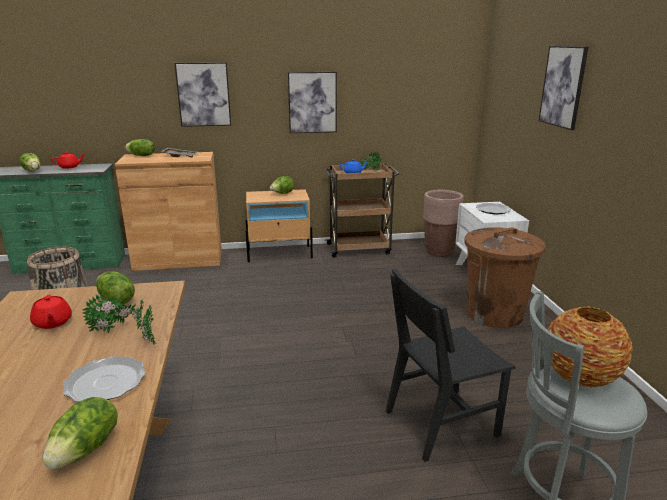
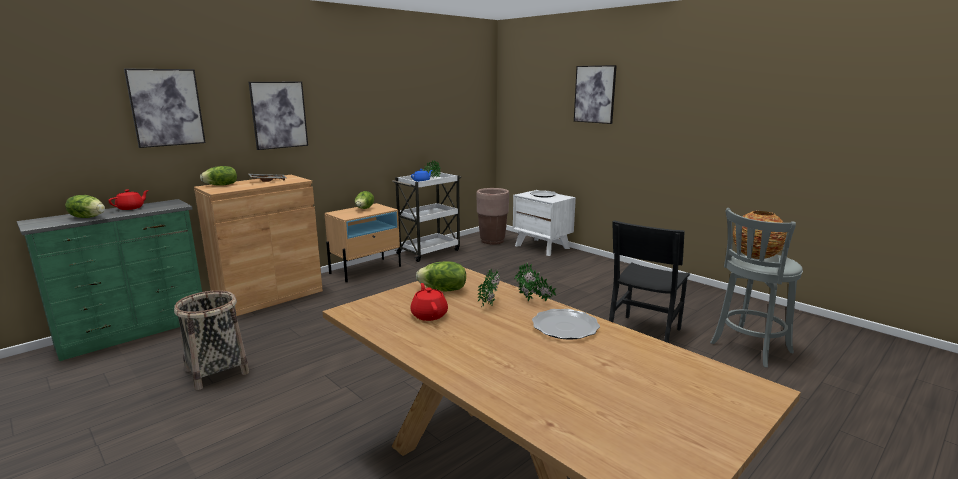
camera: 35 degrees left, 5 degrees down
(52, 323) = (429, 315): red teapot -> red teapot turned 135 degrees counterclockwise
(86, 449) = (642, 355): lettuce -> none
(312, 102) = (377, 119): picture -> picture (166, 107)
(359, 249) = (429, 251): brown cart -> white cart
(495, 314) = (584, 269): brown trash can -> none

